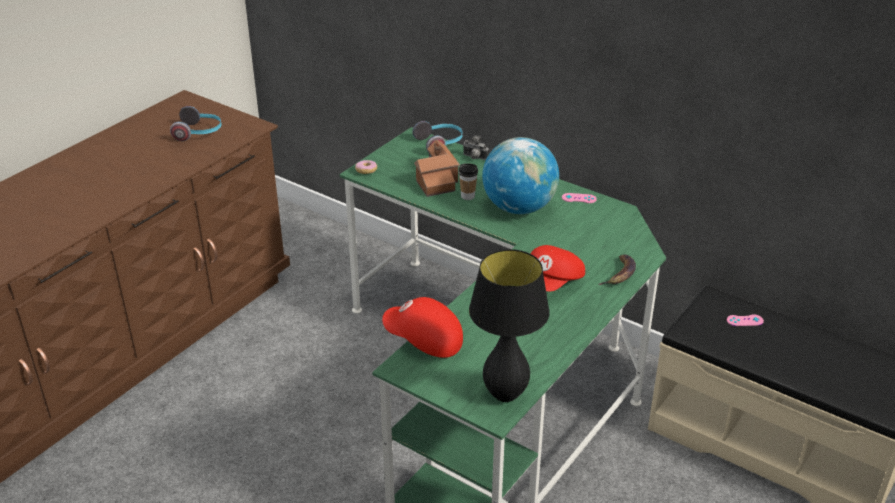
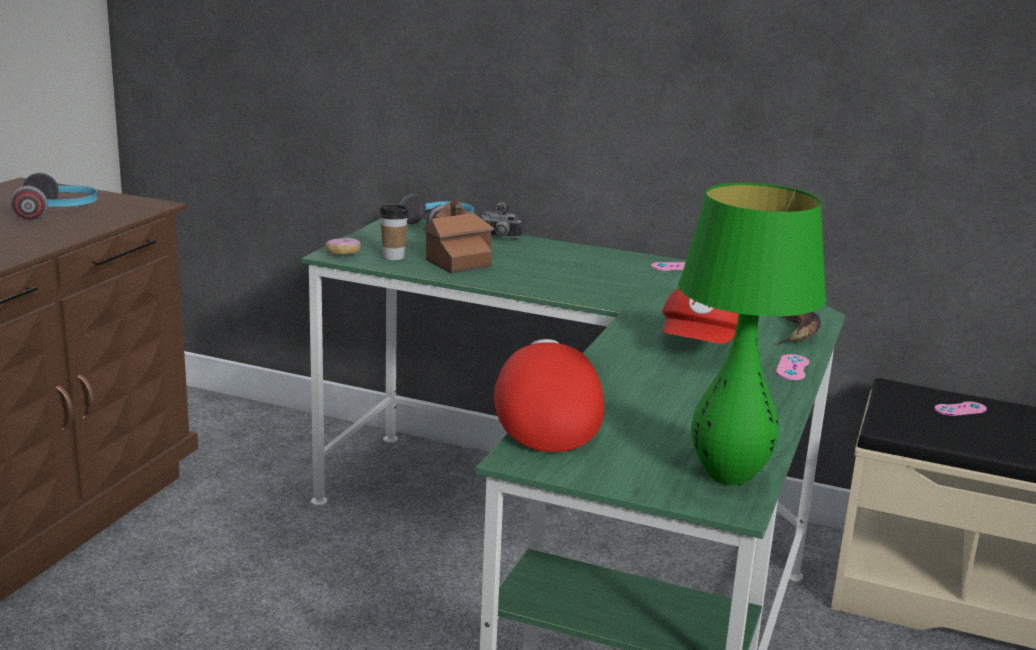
camera: 15 degrees left, 15 degrees down
(423, 340) = (544, 422): red cap -> red cap turned 75 degrees clockwise
(467, 196) = (513, 271): cup -> cup (393, 257)
(505, 394) = (728, 476): black table lamp -> green table lamp
(519, 207) = (597, 278): globe -> none
(597, 307) = (792, 368): none -> pink game controller

